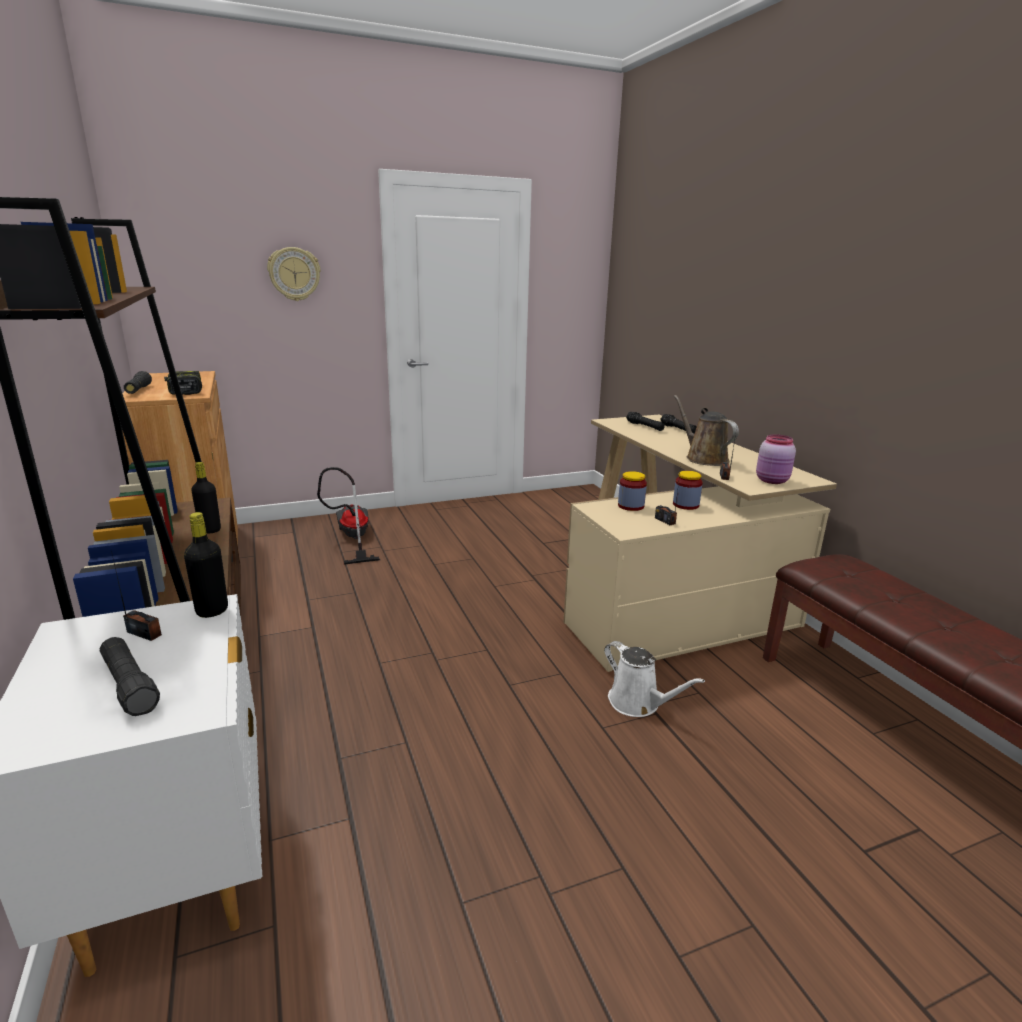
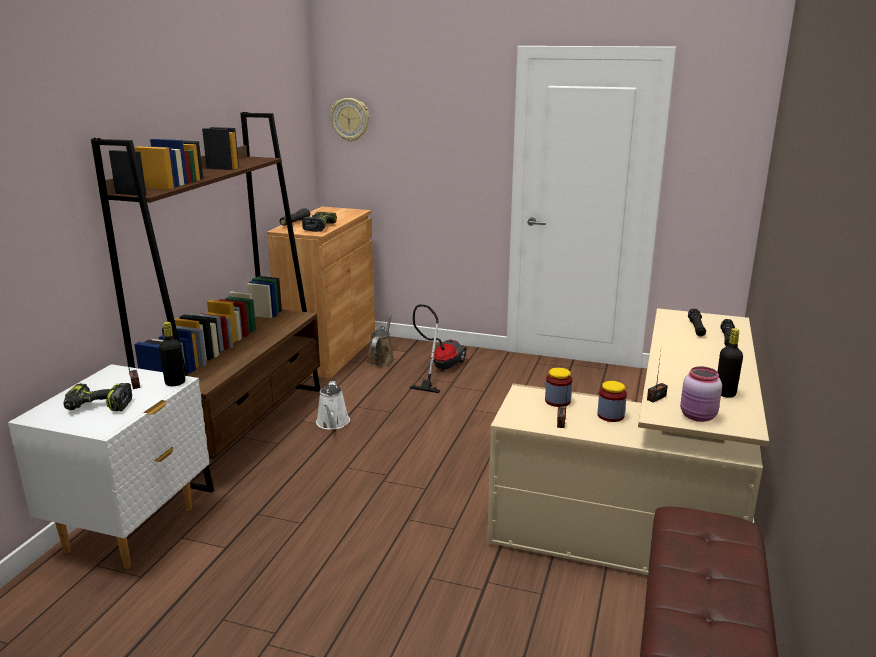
camera: 40 degrees right, 0 degrees up
(129, 686) = (97, 407): black flashlight -> power drill
(210, 530) = (274, 334): black bottle -> black bottle (725, 393)
(294, 274) = (438, 136): wall clock -> wall clock (350, 119)
(638, 703) = (480, 576): white watering can -> white watering can (332, 423)
(703, 458) = (679, 376): brown watering can -> brown watering can (381, 359)

